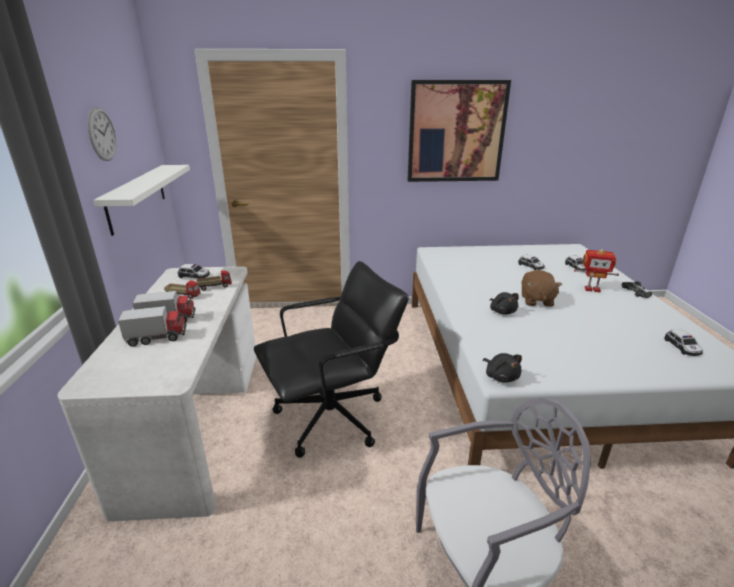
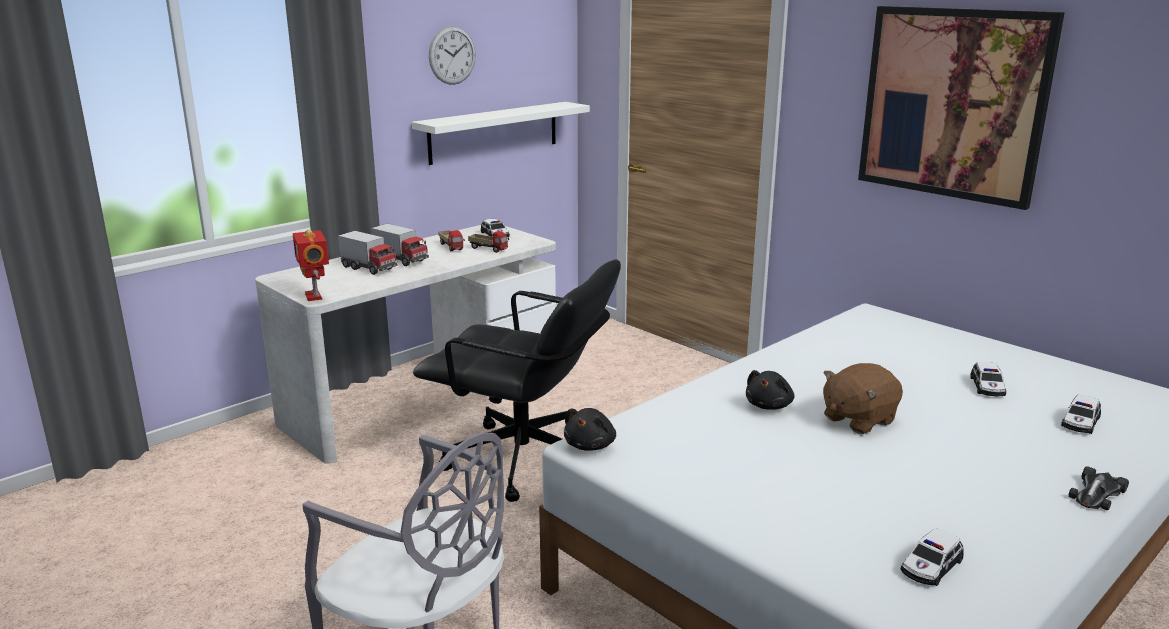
camera: 50 degrees right, 5 degrees down
(592, 289) = (1008, 453): toy robot -> toy robot (315, 296)

